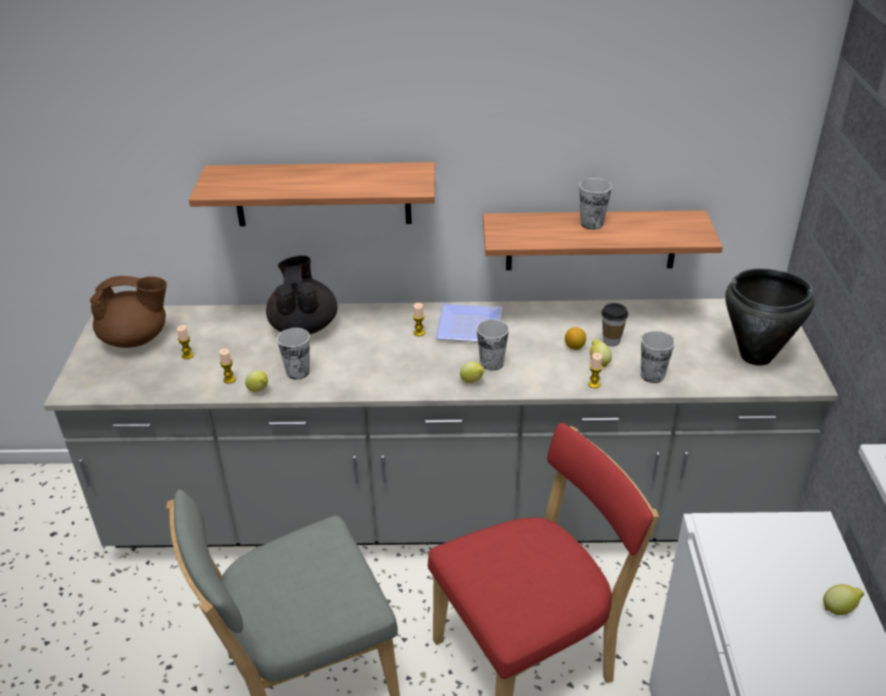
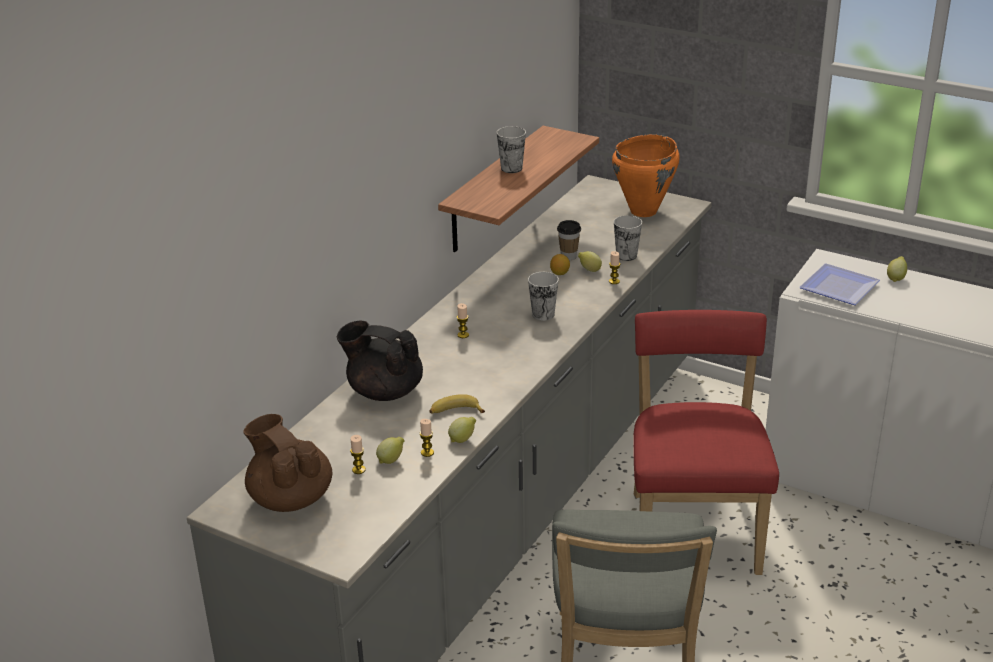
camera: 60 degrees left, 5 degrees down
(136, 339) = (290, 497): brown teapot -> brown teapot turned 60 degrees counterclockwise
(298, 372) = (455, 411): cup -> banana
(322, 194) = (344, 250): shelf -> none
(471, 325) = (479, 307): plate -> plate (838, 286)
(472, 381) = (558, 330): lemon -> lemon (391, 460)
(756, 356) = (644, 211): black cooking pot -> orange cooking pot

